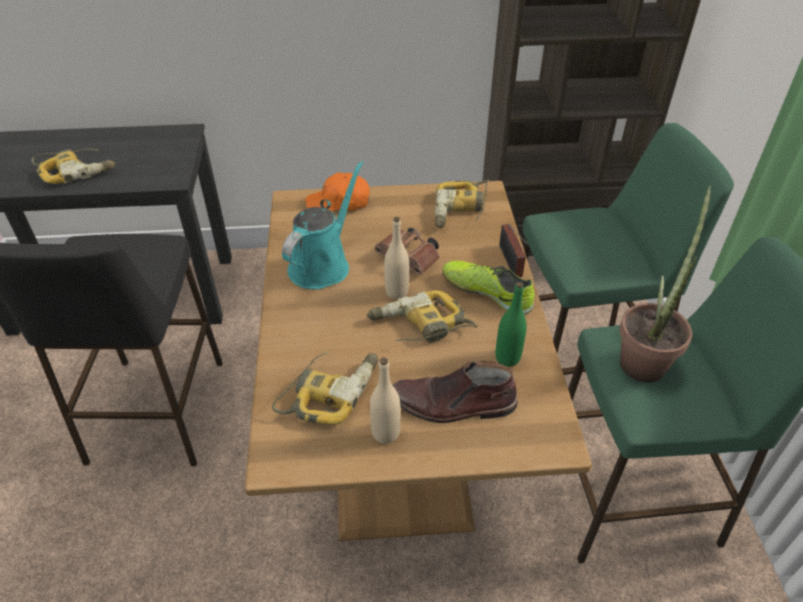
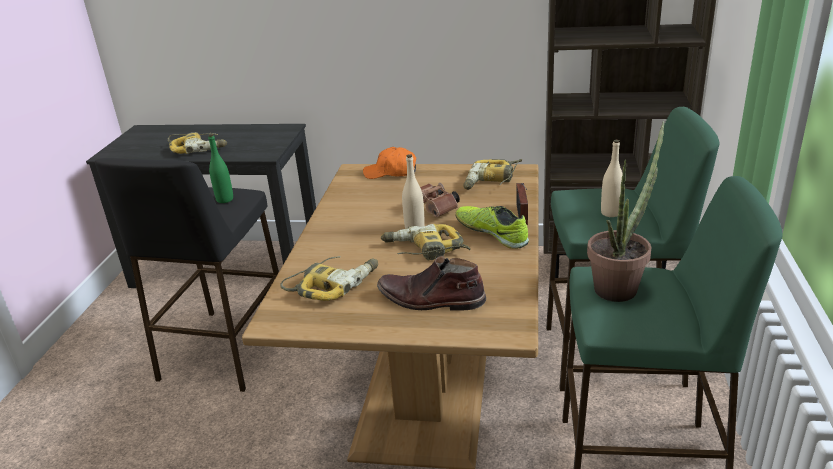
camera: 15 degrees right, 15 degrees down
(322, 264) = (361, 209): turquoise watering can -> none
(385, 433) = (366, 313): beige bottle -> beige bottle (610, 213)
(507, 358) = (491, 274): green bottle -> green bottle (225, 199)

